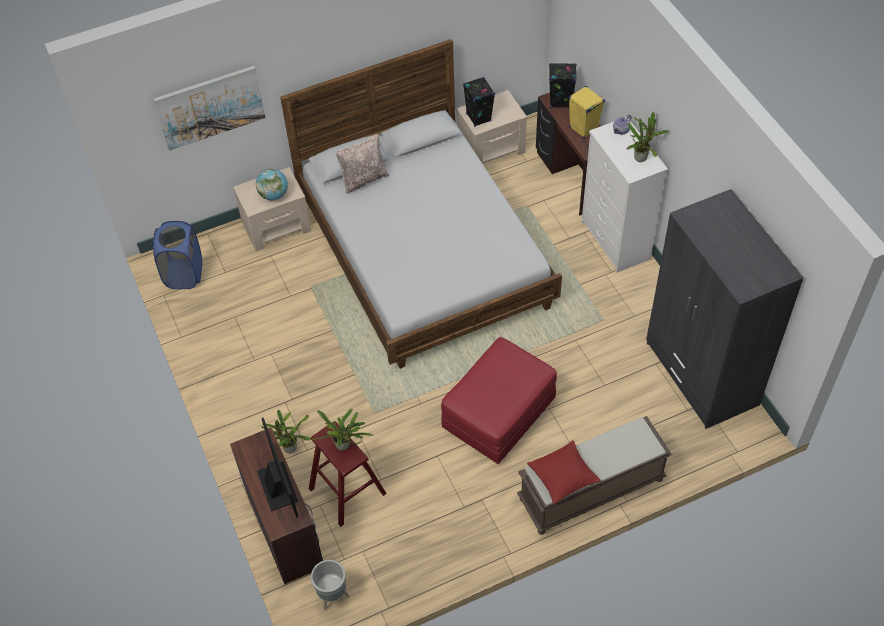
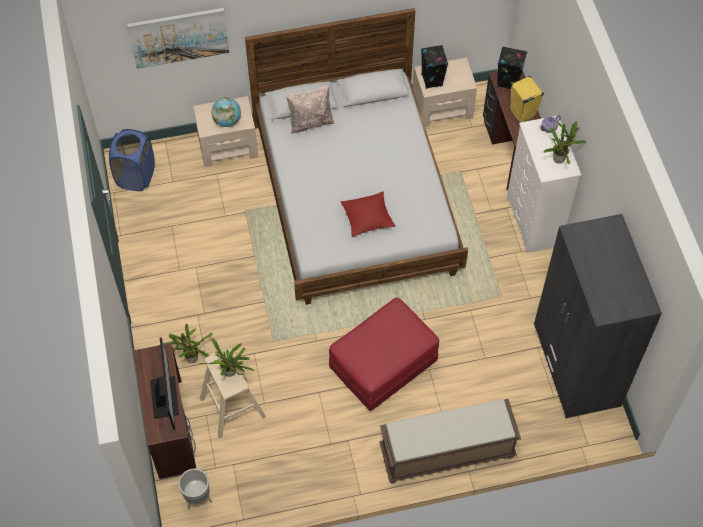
camera: 10 degrees right, 5 degrees up
(347, 491) = (232, 407): red stool -> beige stool
(563, 476) = (418, 438): red pillow -> red pillow (367, 217)

